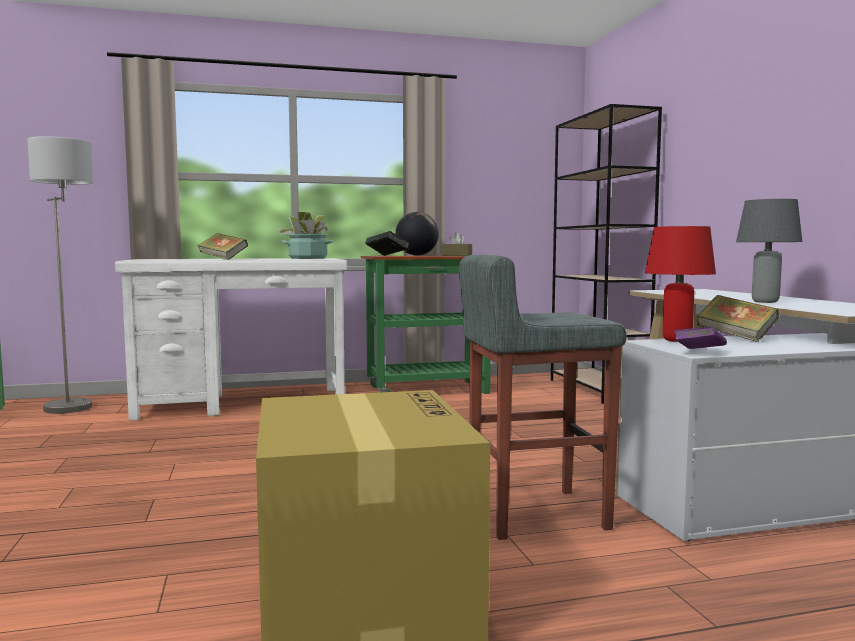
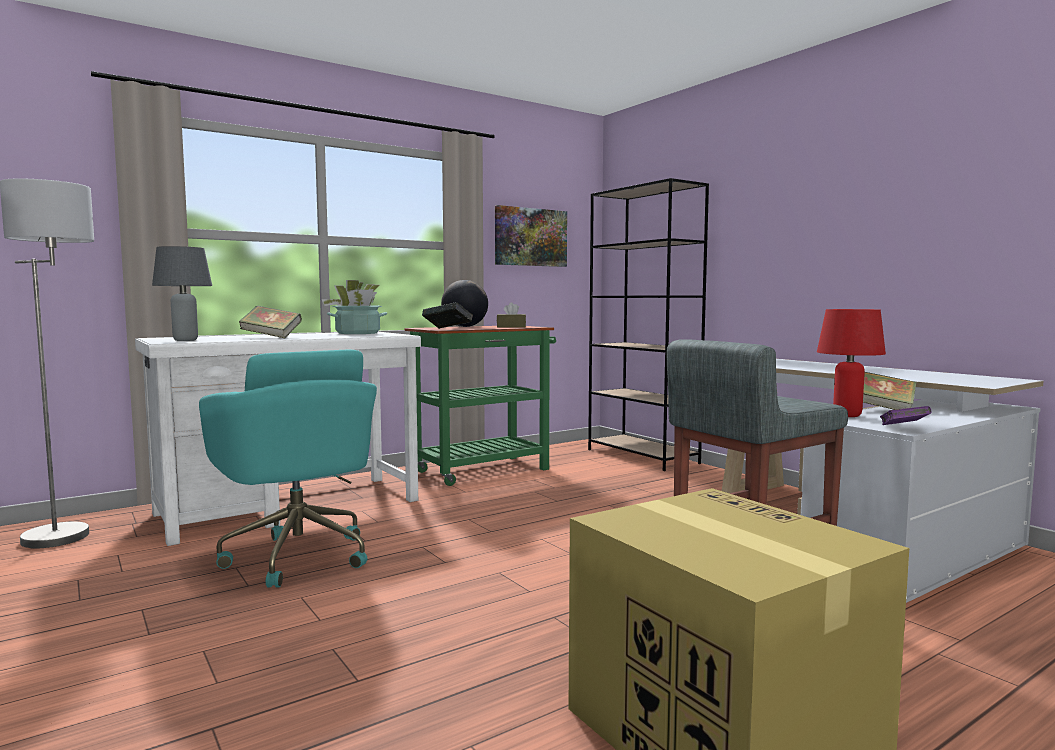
camera: 20 degrees left, 0 degrees up
(204, 436) = (296, 556): none -> turquoise office chair
(499, 171) = (530, 237): none -> picture
(764, 302) = (876, 373): grey table lamp -> grey table lamp (184, 340)

